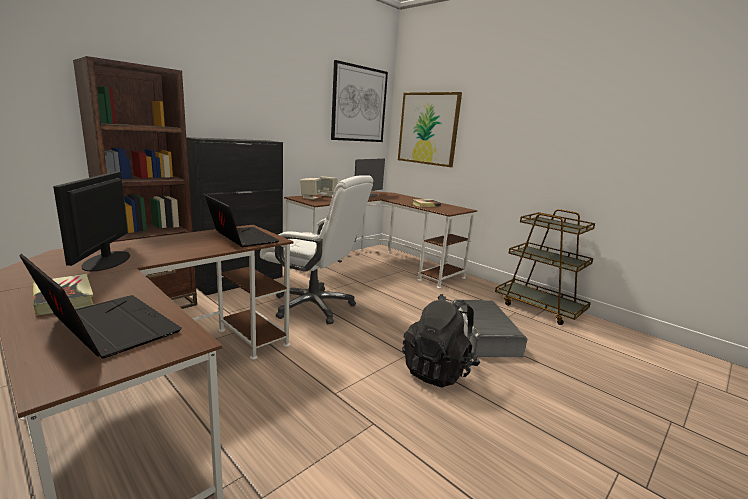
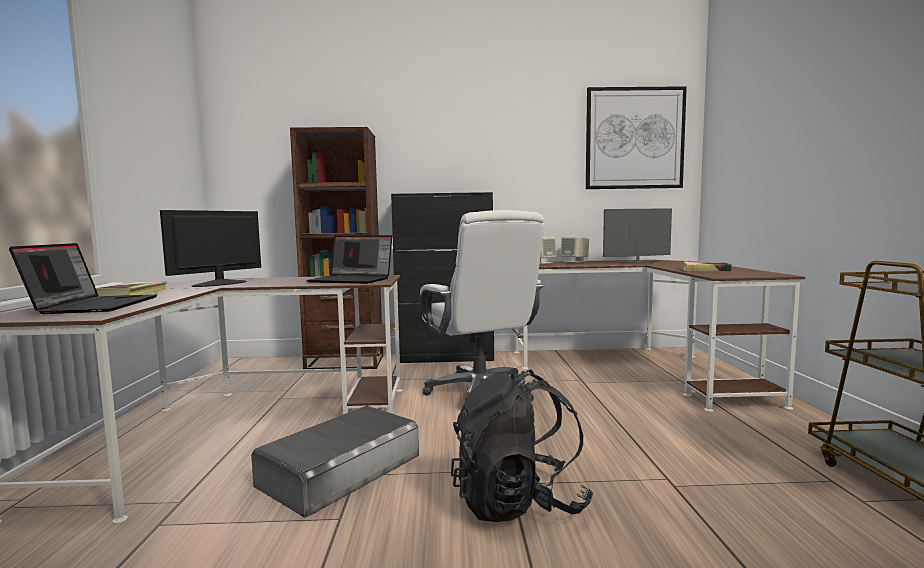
camera: 45 degrees right, 10 degrees down
(241, 238) = (352, 280): laptop -> laptop turned 105 degrees clockwise
(428, 129) = (744, 153): picture -> none
(483, 335) = (685, 489): grey storage box -> grey storage box (340, 469)

